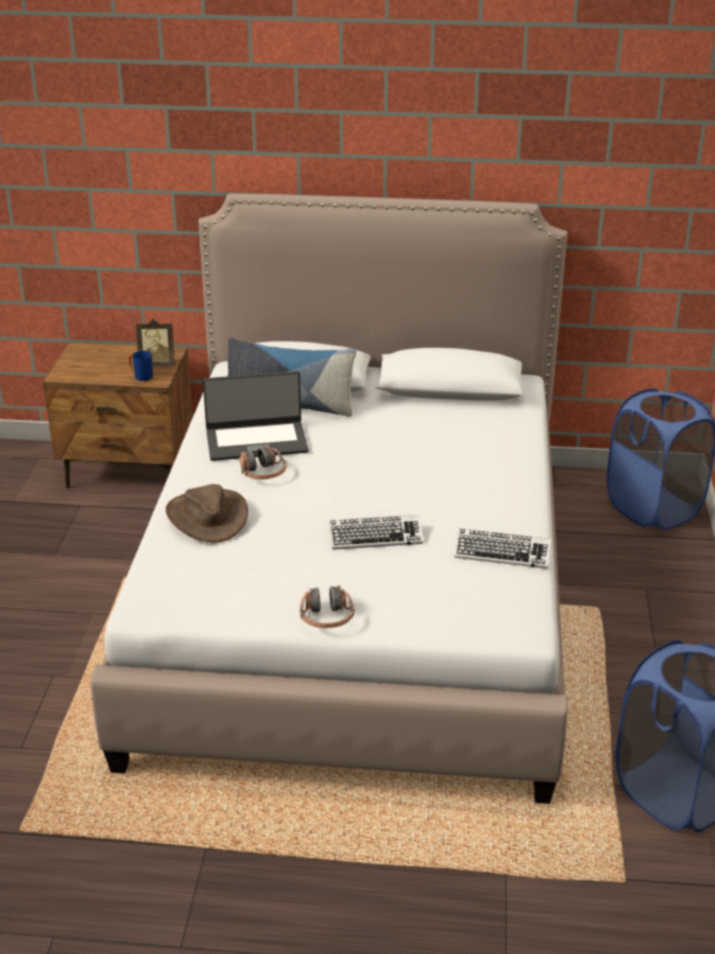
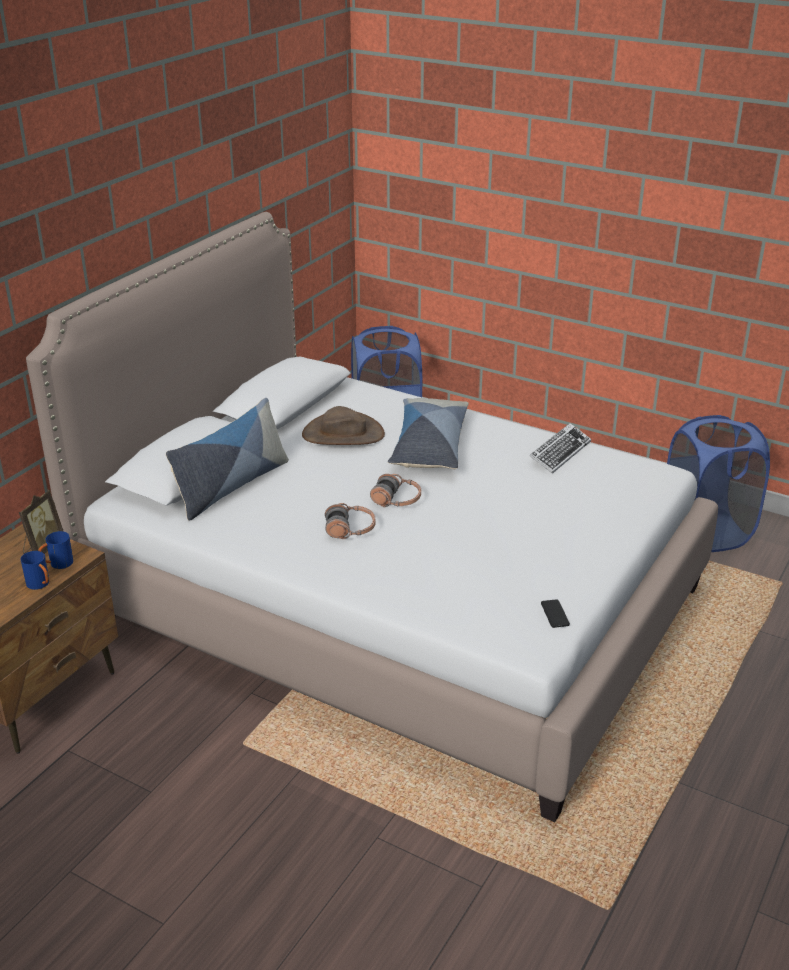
camera: 65 degrees left, 0 degrees up
(112, 379) = (40, 585): none -> blue mug
(200, 608) = (555, 614): none -> phone
(207, 516) = (406, 575): brown hat -> brown hat (343, 434)
(256, 441) = (285, 519): laptop -> none
(326, 618) = (604, 551): headphones -> headphones (396, 500)
(375, 537) = (499, 500): keyboard -> none
(444, 476) = (429, 445): none -> pillow

